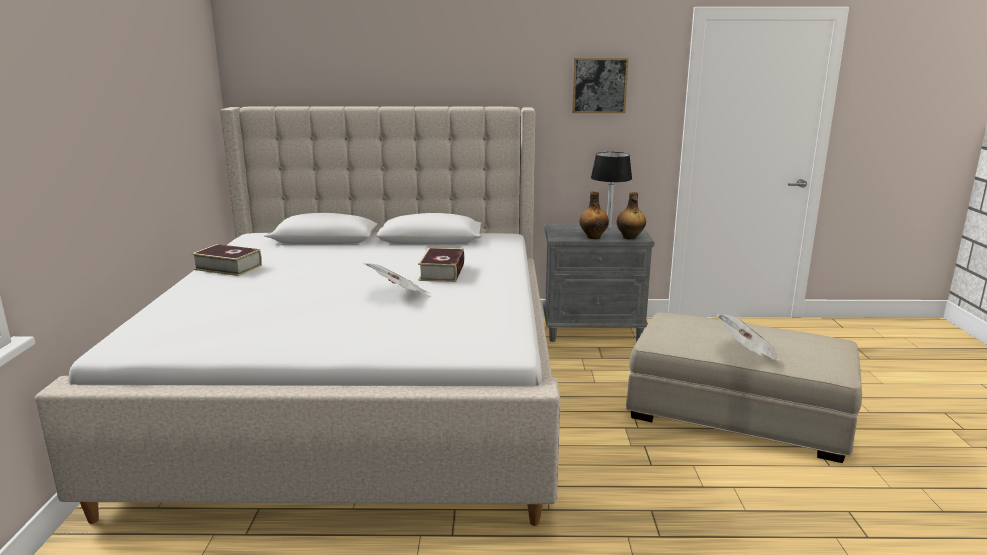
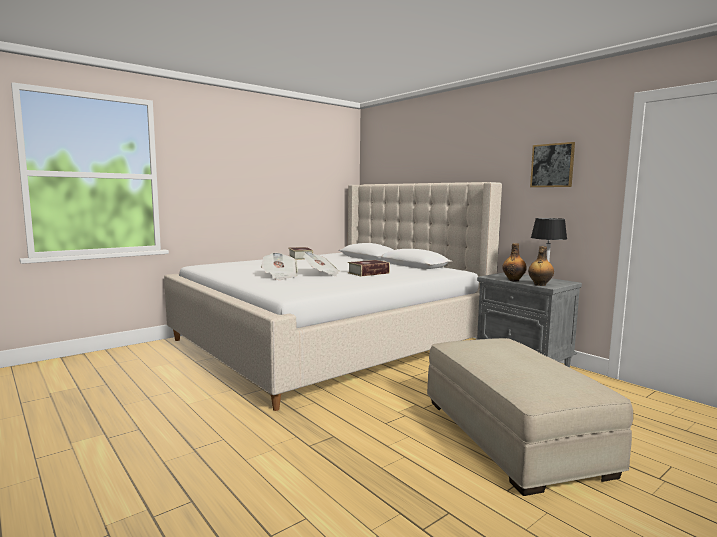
camera: 50 degrees right, 10 degrees down
(747, 352) = (488, 365): newspaper -> newspaper (280, 276)

